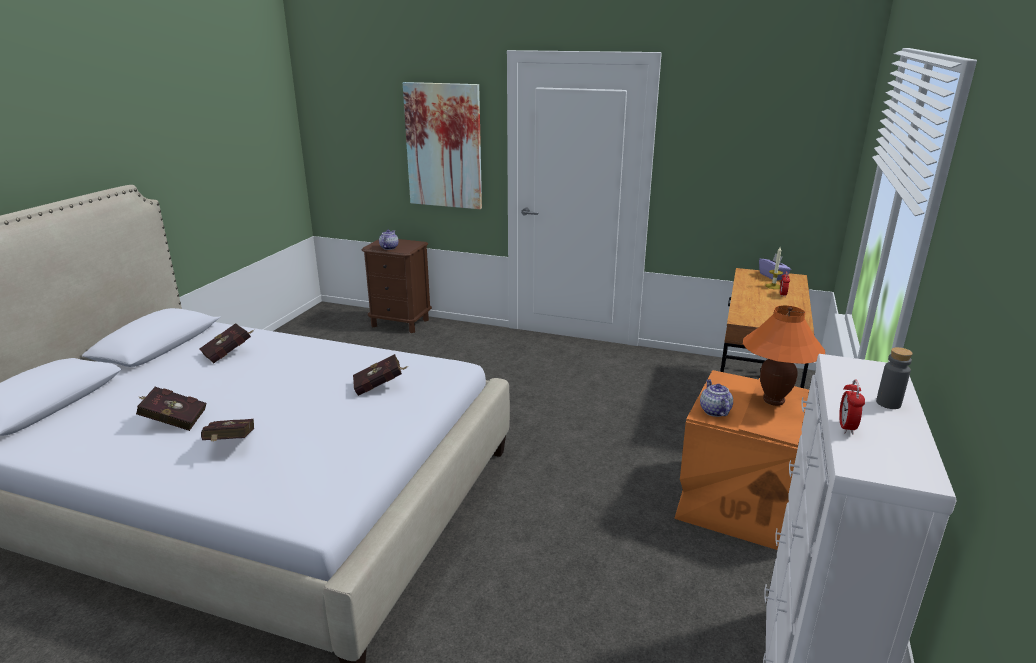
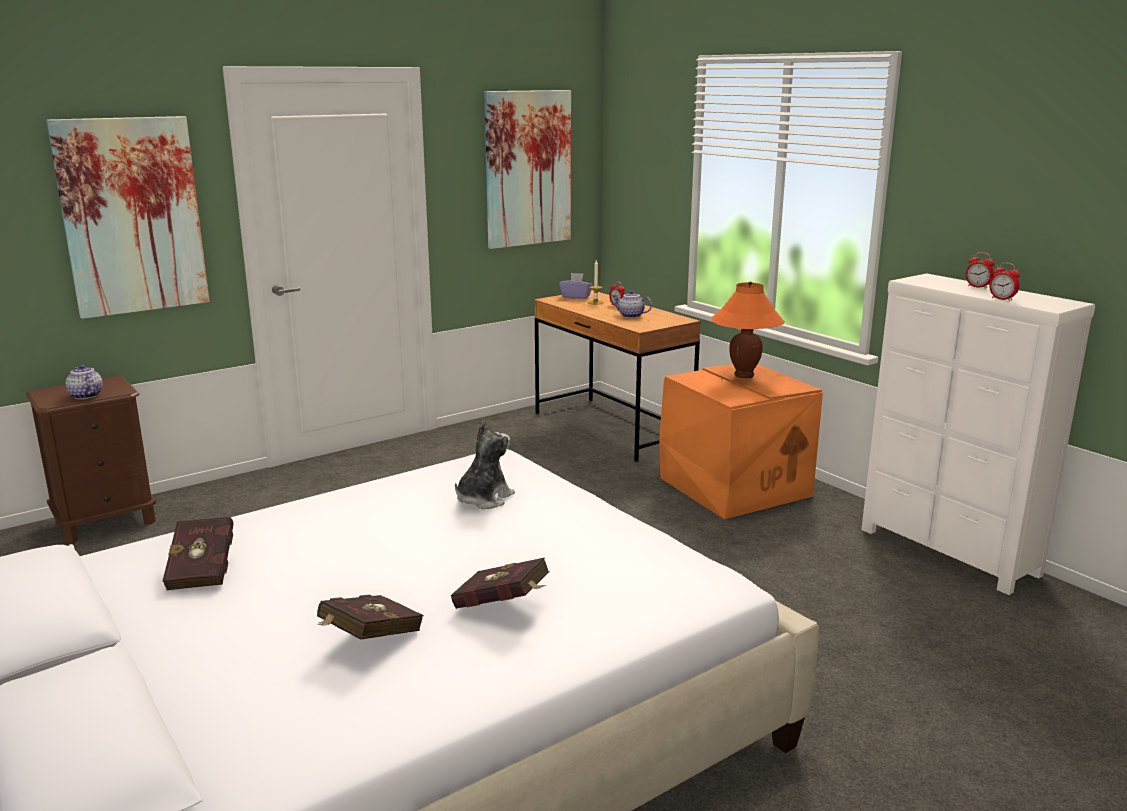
camera: 55 degrees left, 5 degrees down
(380, 387) = (483, 499): red book -> plush toy
(714, 411) = (731, 396): teapot -> teapot (630, 316)
(762, 149) = (528, 169): none -> picture
(888, 403) = (977, 287): grey bottle -> alarm clock

